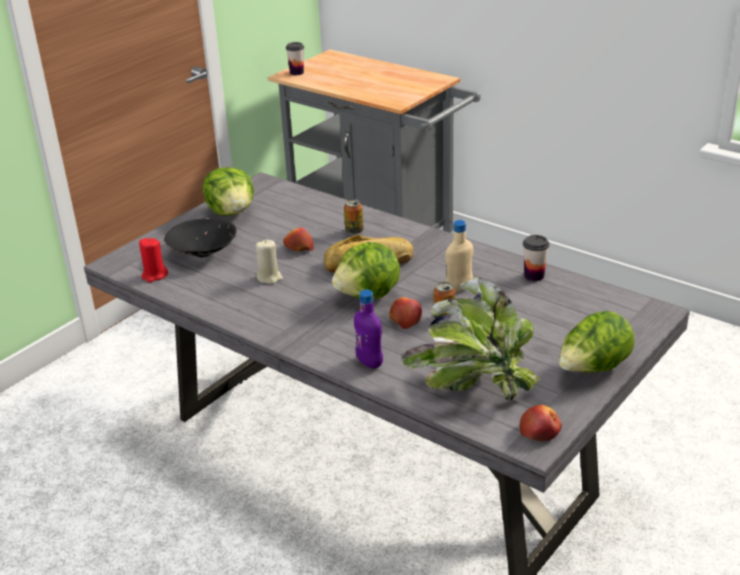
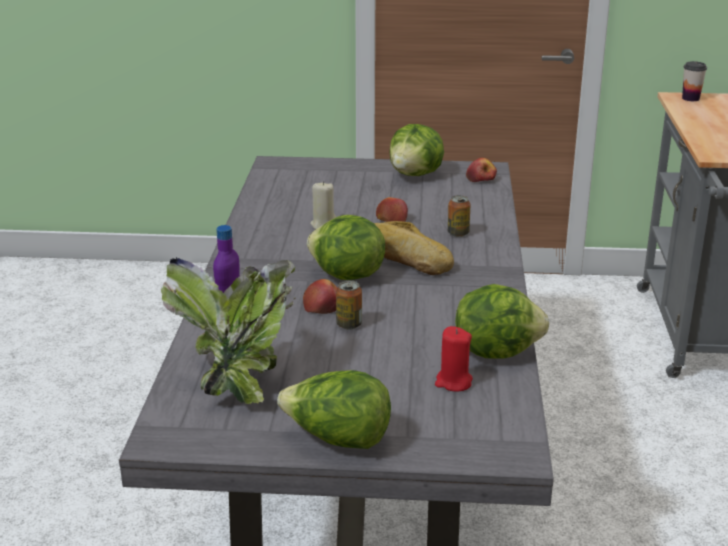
camera: 55 degrees right, 5 degrees down
(154, 275) = (272, 182): red candle -> red candle (453, 382)
(203, 252) = (333, 186): black bowl -> none
(459, 288) = (415, 316): beige bottle -> none
(534, 276) = (496, 351): cup -> lettuce
(540, 430) = (189, 436): apple -> apple (481, 179)

